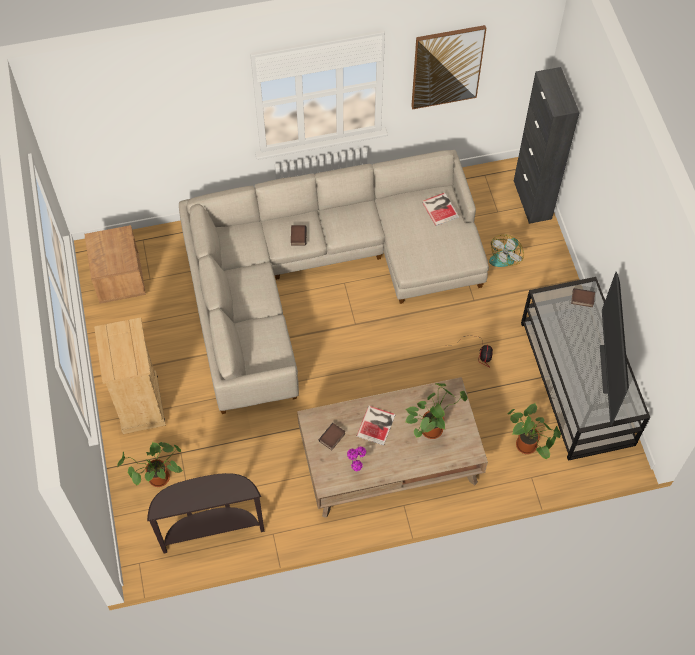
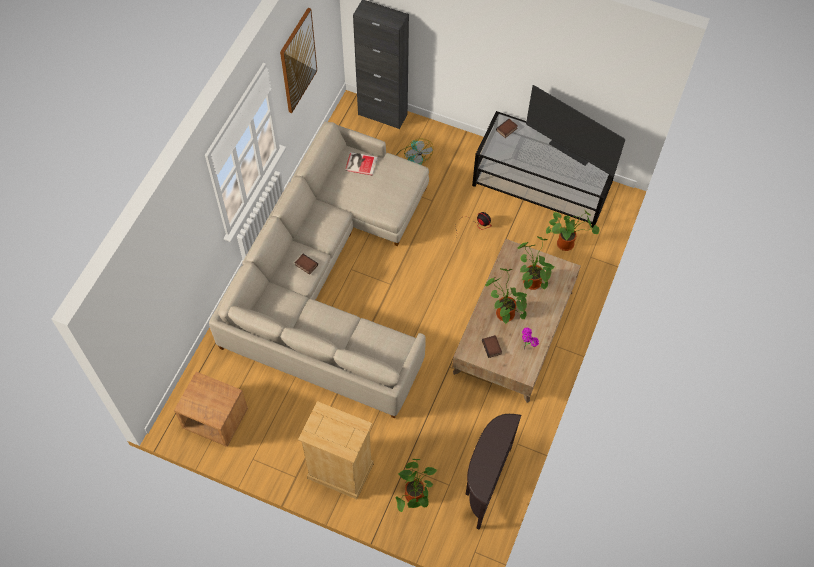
camera: 55 degrees left, 0 degrees up
(377, 424) = (503, 313): book -> potted plant

